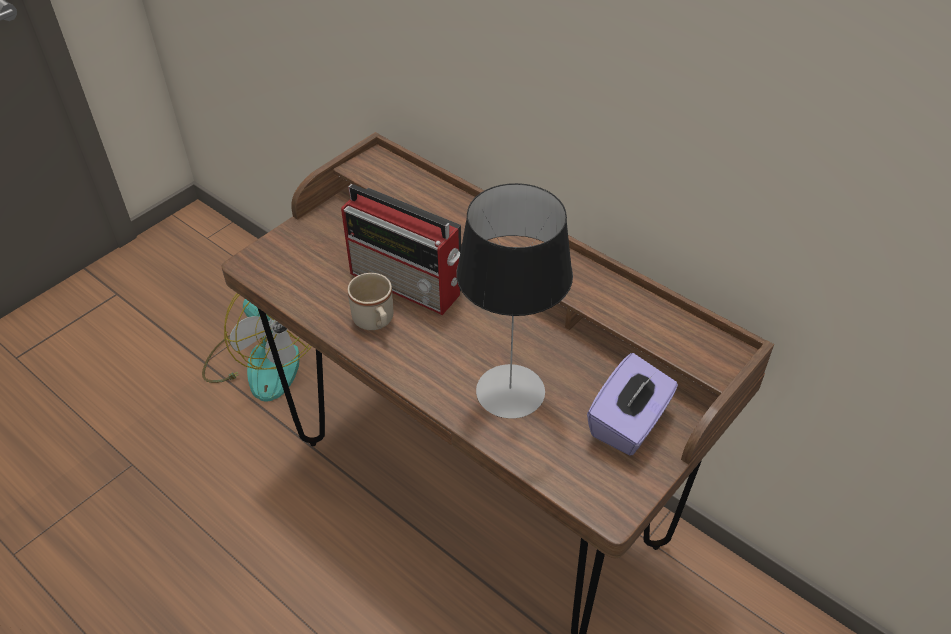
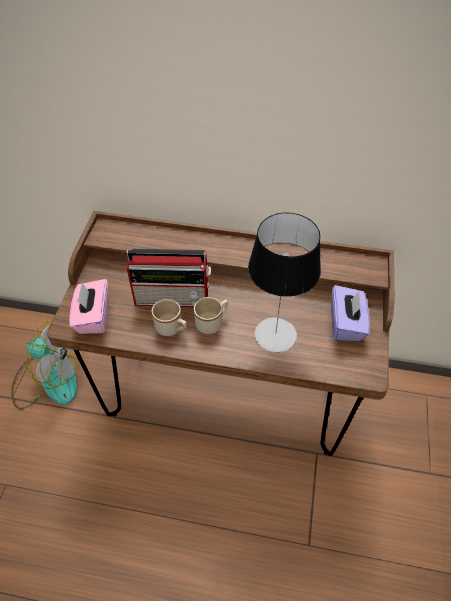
camera: 30 degrees left, 5 degrees up
(290, 267) = (93, 317): none -> pink tissue box
(434, 337) = (212, 322): none -> beige mug

